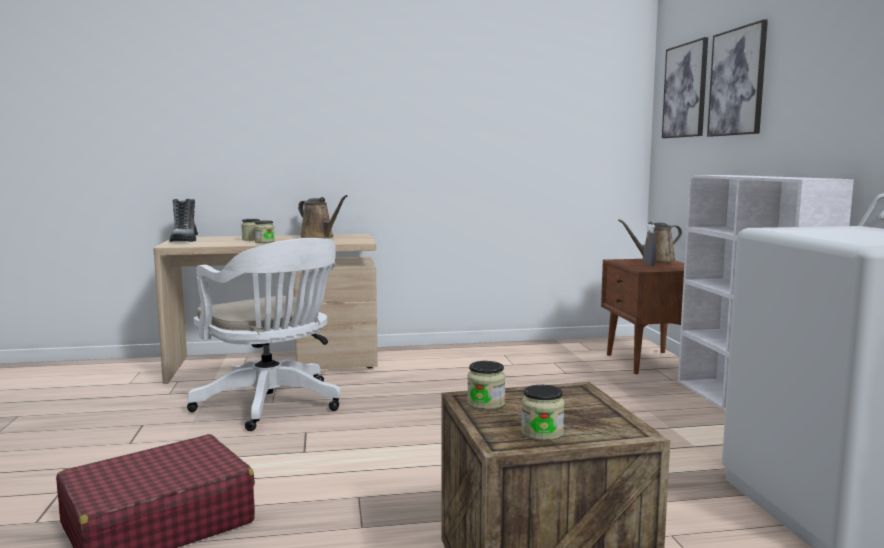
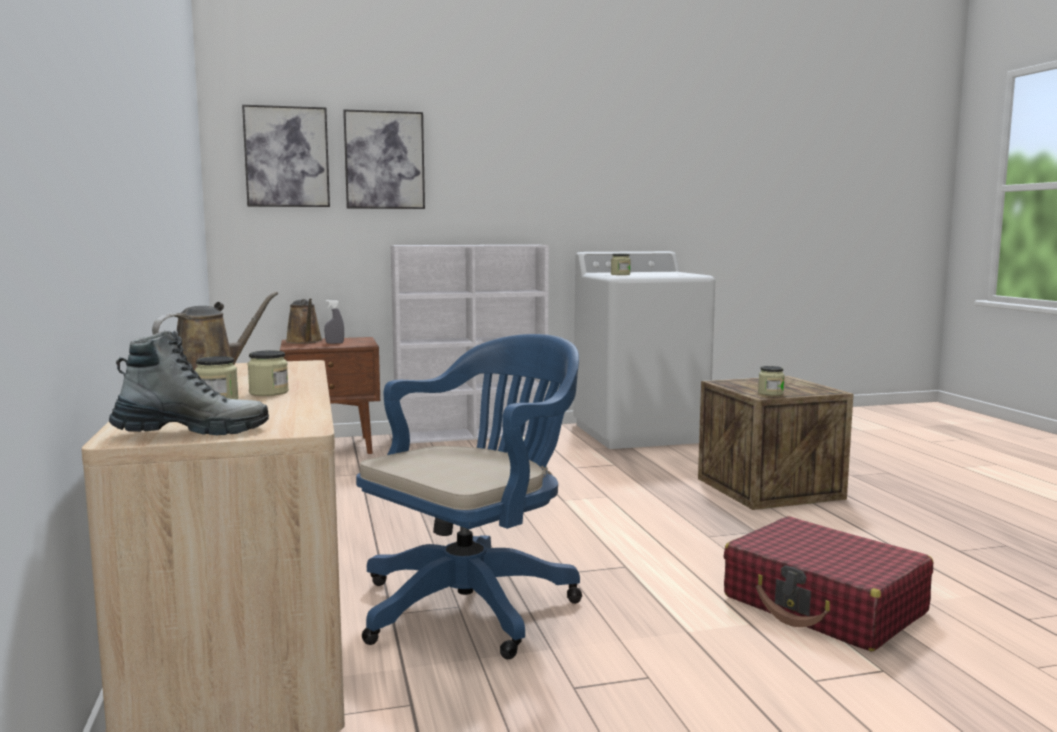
camera: 95 degrees left, 0 degrees up
(272, 405) = (475, 603): white office chair -> blue office chair
(542, 433) = (806, 387): jar -> jar (620, 274)

